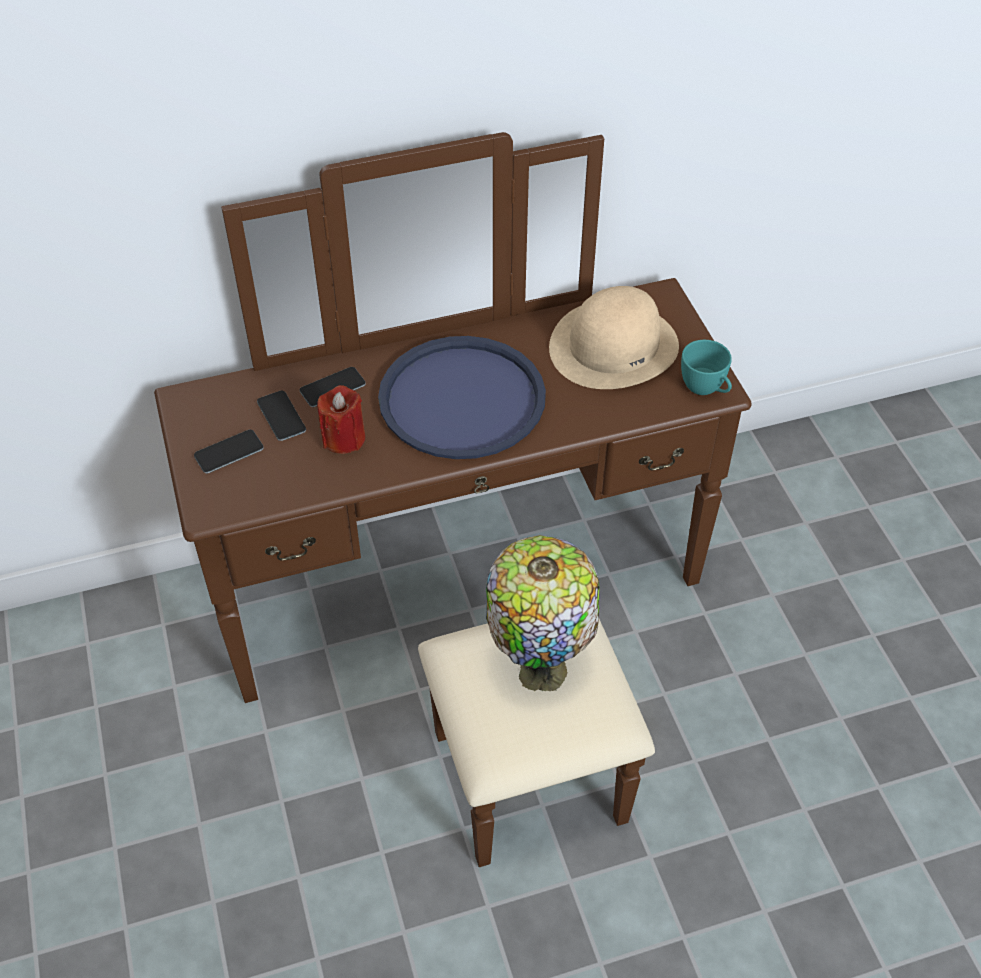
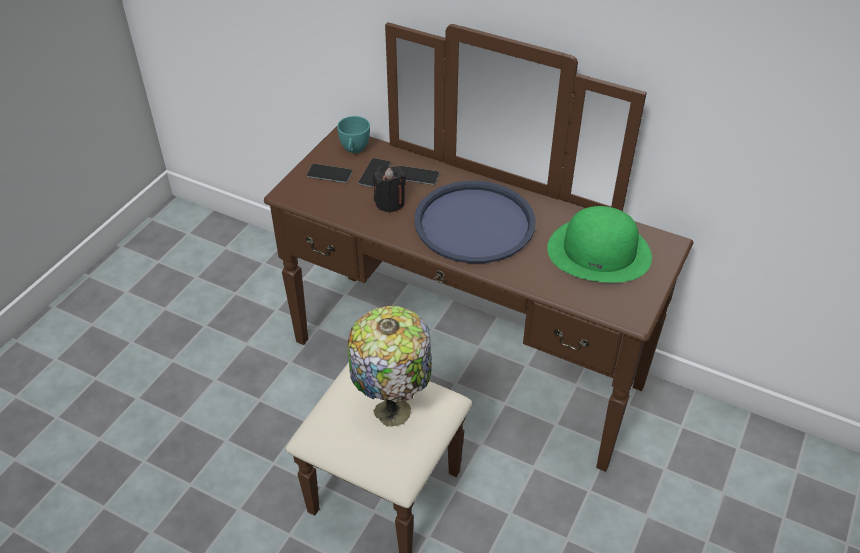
camera: 45 degrees right, 5 degrees down
(344, 438) = (390, 202): red candle -> black candle
(614, 346) = (599, 251): beige hat -> green hat
(705, 389) = (625, 310): turquoise cup -> turquoise cup (354, 150)

